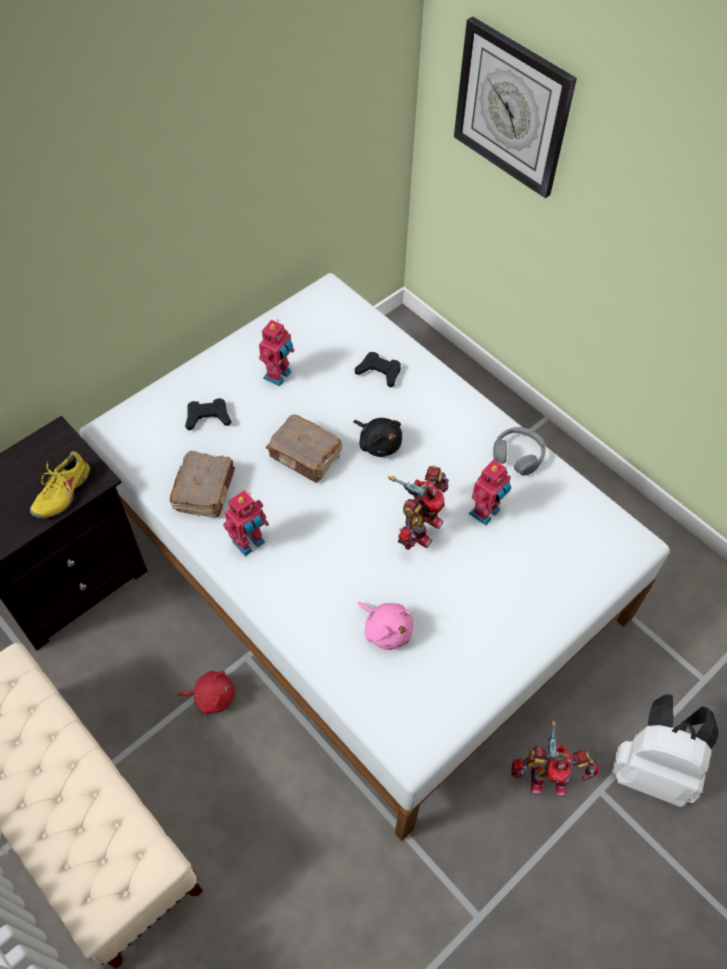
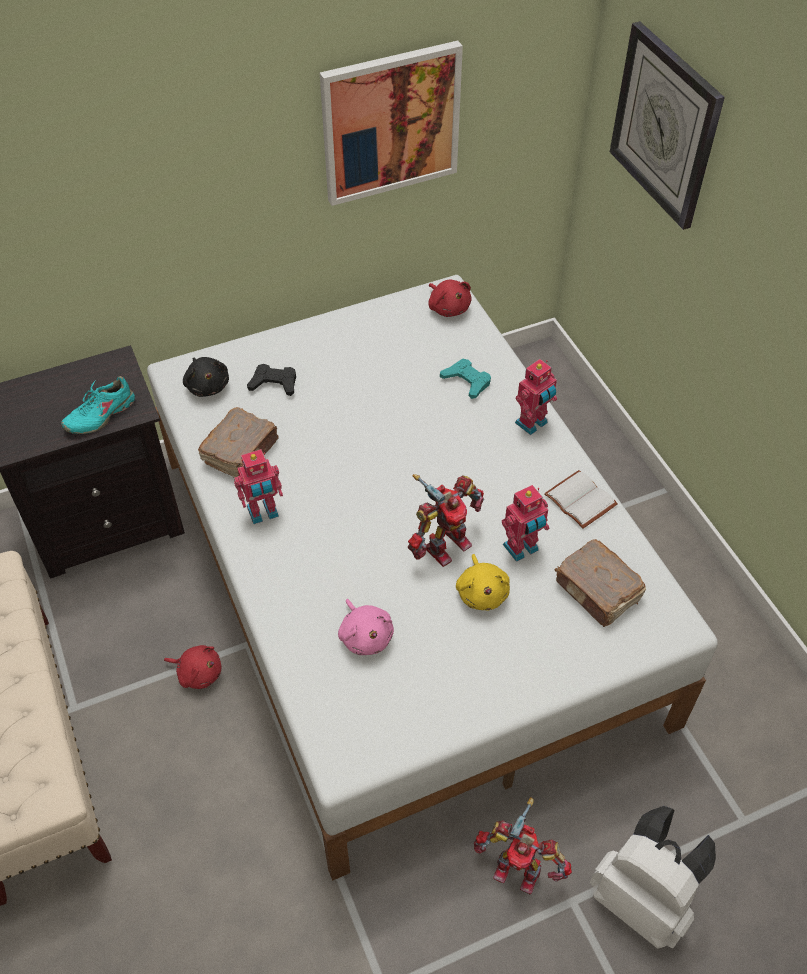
camera: 20 degrees right, 5 degrees down
(62, 492) = (100, 415): yellow shoe -> turquoise shoe
(263, 151) = (390, 123): none -> picture
(279, 376) = (361, 361): toy robot -> toy robot (532, 424)
(305, 456) = (355, 444): brown book -> brown book (598, 591)
(335, 306) = (448, 307): none -> red plush toy
(378, 443) = (436, 451): black plush toy -> black plush toy (207, 385)
(379, 372) = (466, 381): black game controller -> turquoise game controller
(468, 561) = (482, 592): none -> yellow plush toy
(518, 455) = (582, 500): grey headphones -> white book

